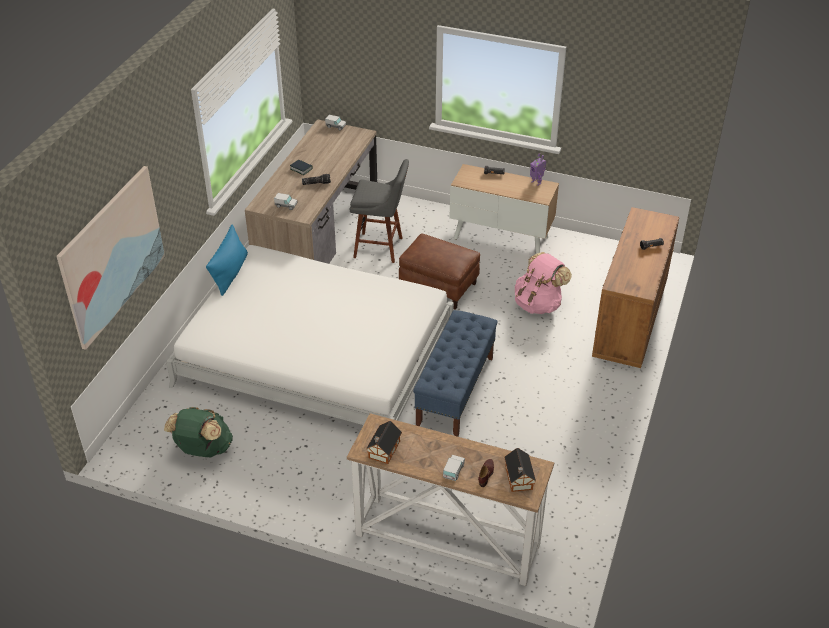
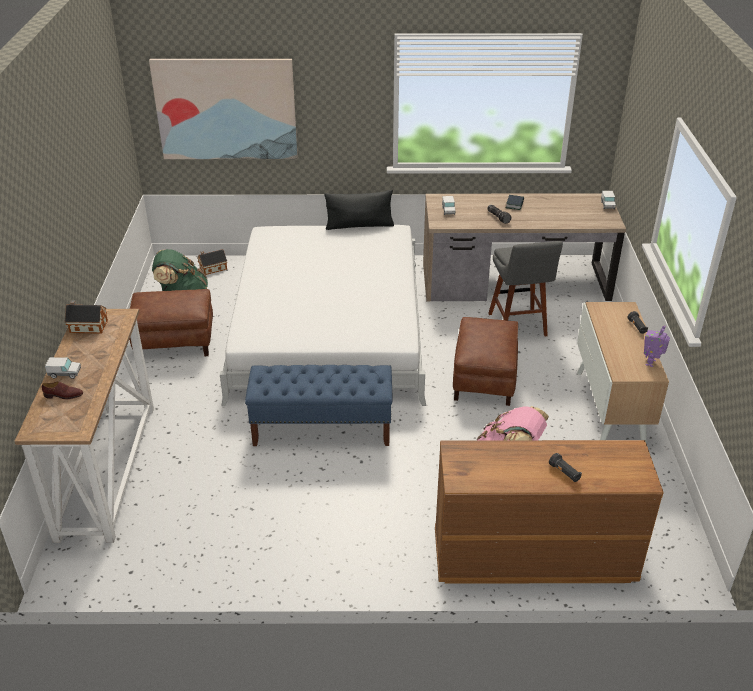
camera: 70 degrees right, 5 degrees down
(230, 273) = (359, 225): blue pillow -> black pillow
(275, 466) = (175, 342): none -> brown ottoman
(518, 479) = (58, 419): toy house -> toy house (212, 268)

